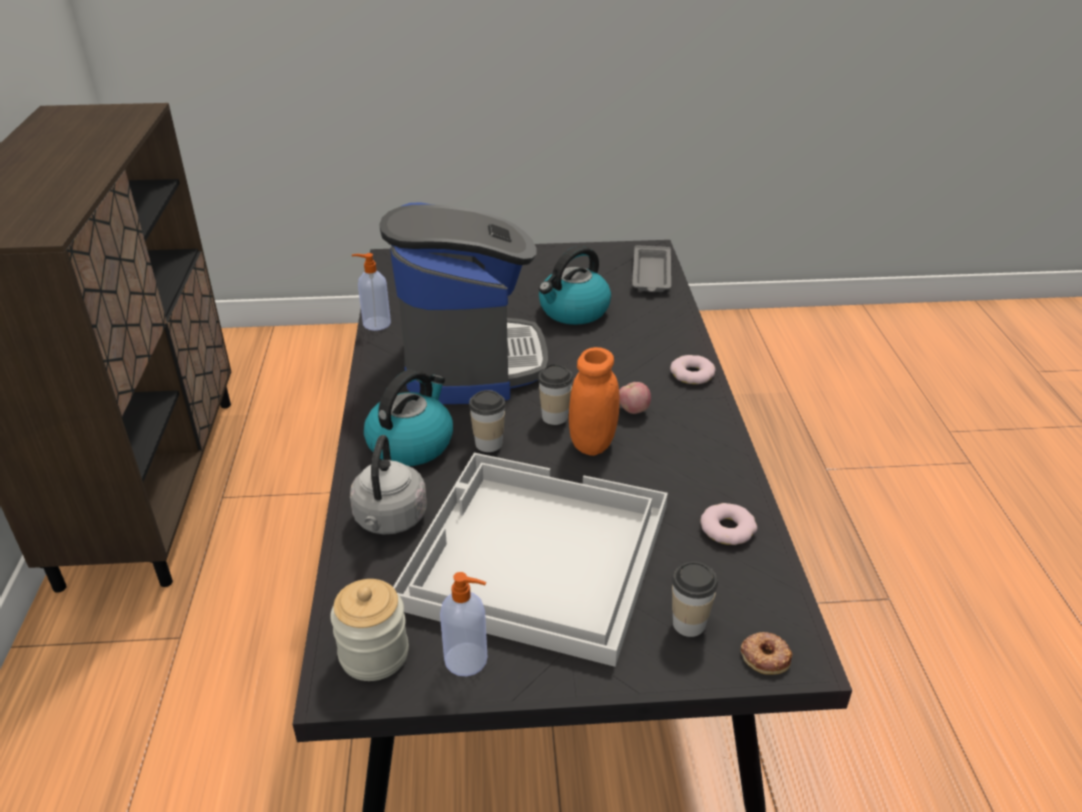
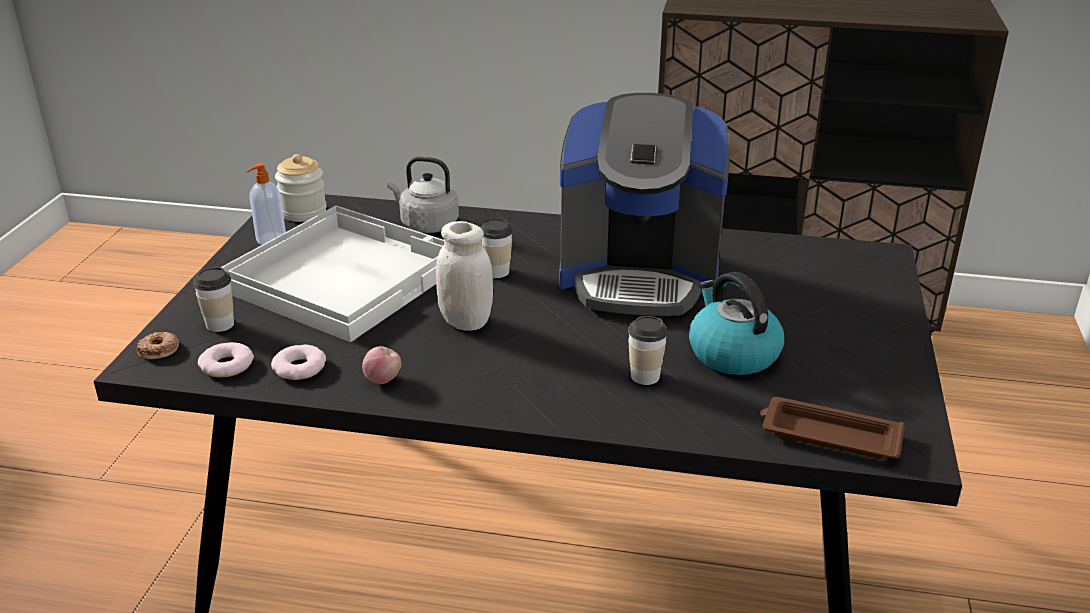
camera: 105 degrees right, 5 degrees down
(375, 323) = (730, 236): soap dispenser -> none
(411, 443) = (518, 239): kettle -> none
(555, 417) = (519, 309): cup -> cup (645, 376)
(592, 443) = (466, 322): orange jar -> white jar
(633, 410) = (507, 354): apple -> apple (383, 380)
(651, 275) = (828, 435): grey tray -> brown tray
(692, 374) = (557, 409): donut -> donut (226, 365)

